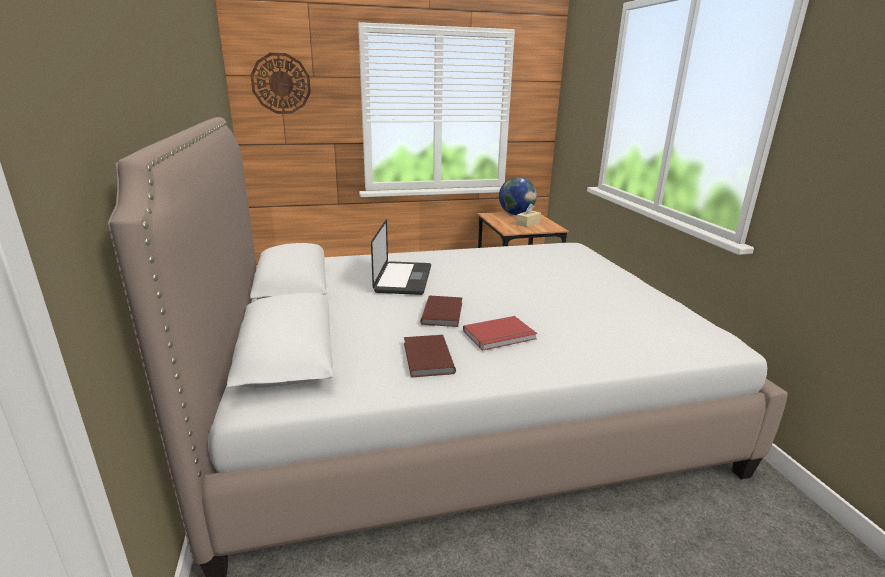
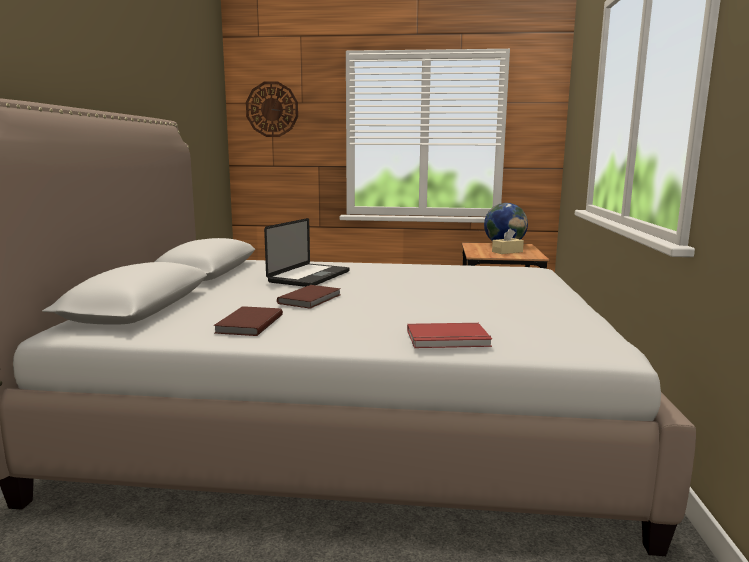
camera: 20 degrees right, 10 degrees down
(500, 336) = (343, 318): red book -> red book (448, 339)

